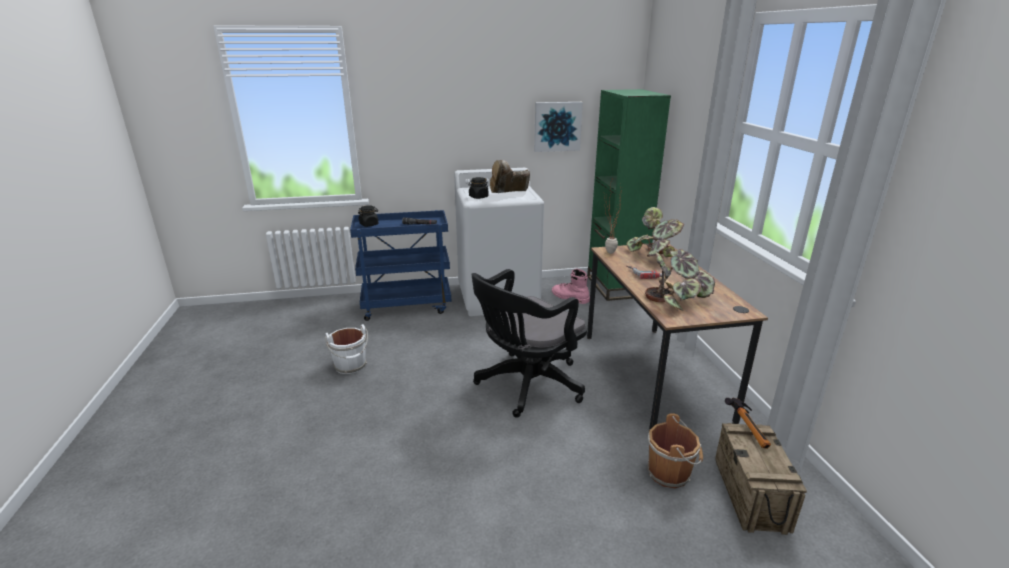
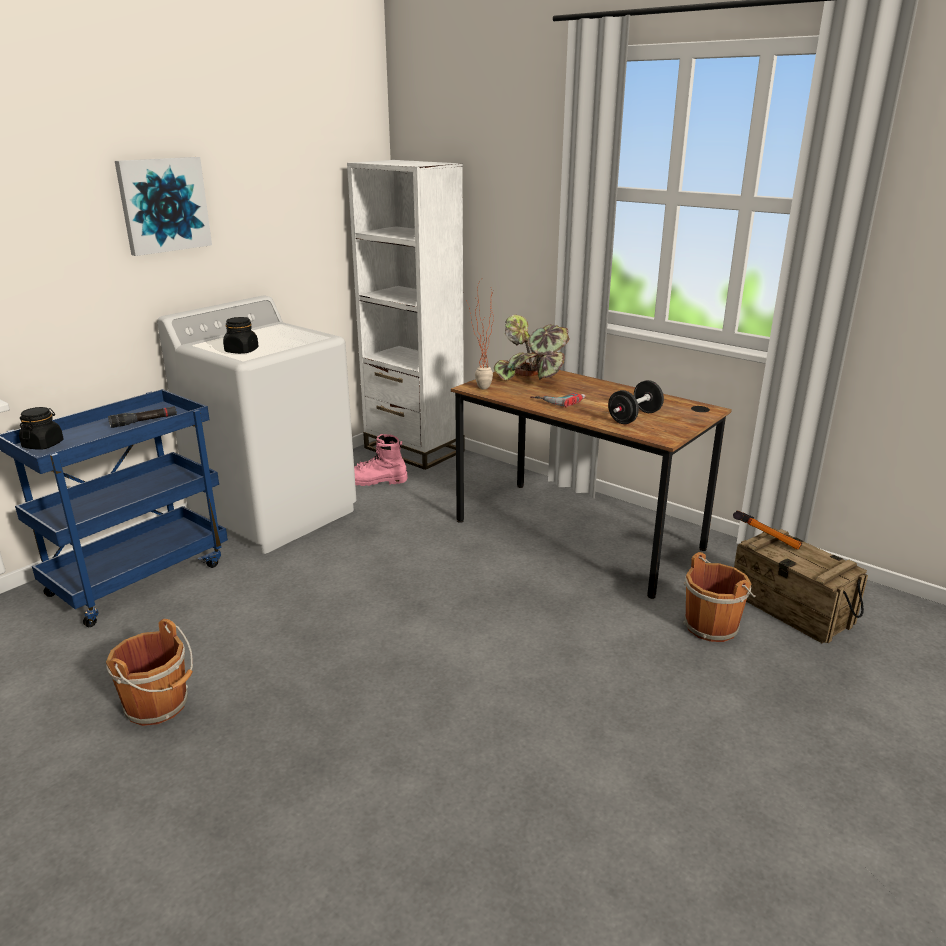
camera: 40 degrees left, 0 degrees up
(351, 366) = (159, 705): white bucket -> brown bucket
(508, 194) = (280, 339): brown boot -> none
(526, 386) = (459, 609): black office chair -> none
(557, 126) = (296, 224): picture -> picture (164, 205)
(615, 286) = (413, 449): green bookcase -> white bookcase
(677, 299) = (634, 417): potted plant -> black dumbbell

